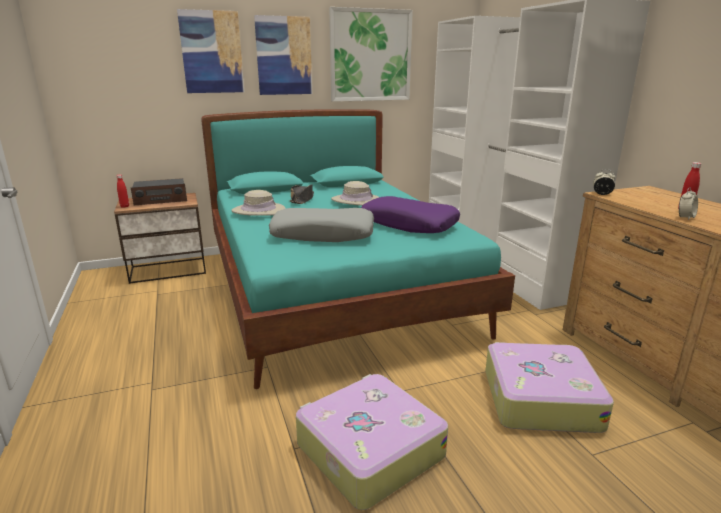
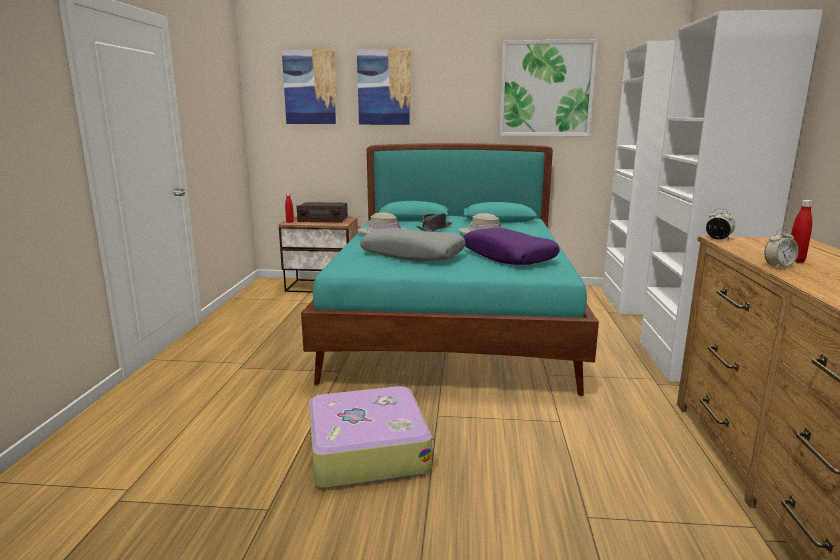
camera: 25 degrees right, 5 degrees down
(284, 56) = (452, 90): picture -> picture (310, 87)
(539, 399) = (577, 456): suitcase -> none

